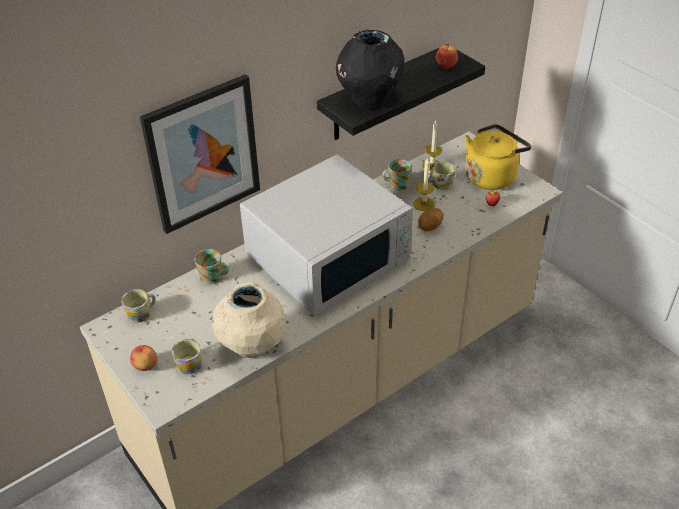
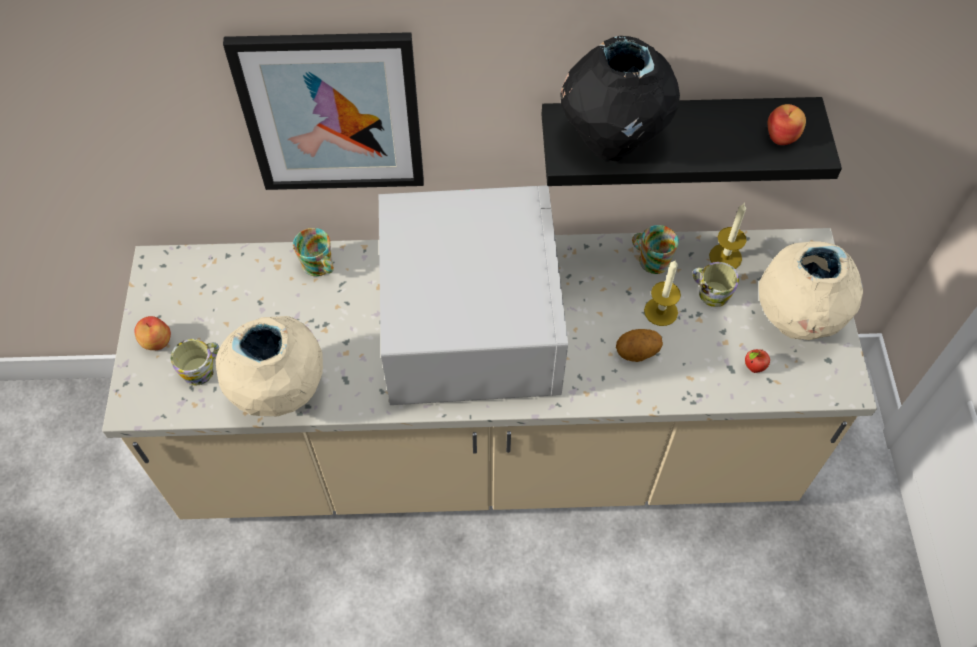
camera: 35 degrees right, 15 degrees up
(142, 313) = (208, 268): mug -> none
(329, 258) = (471, 321): white microwave -> white microwave turned 90 degrees counterclockwise
(491, 176) = (795, 321): yellow kettle -> beige vase

